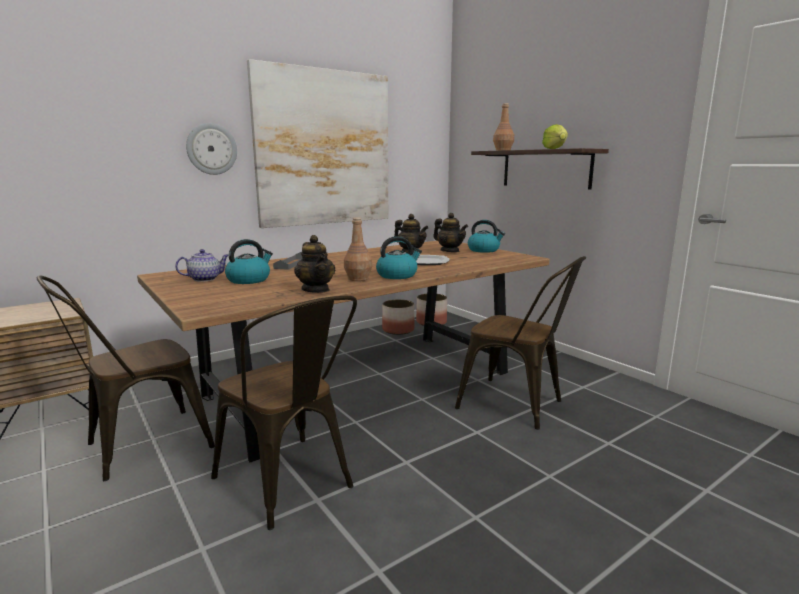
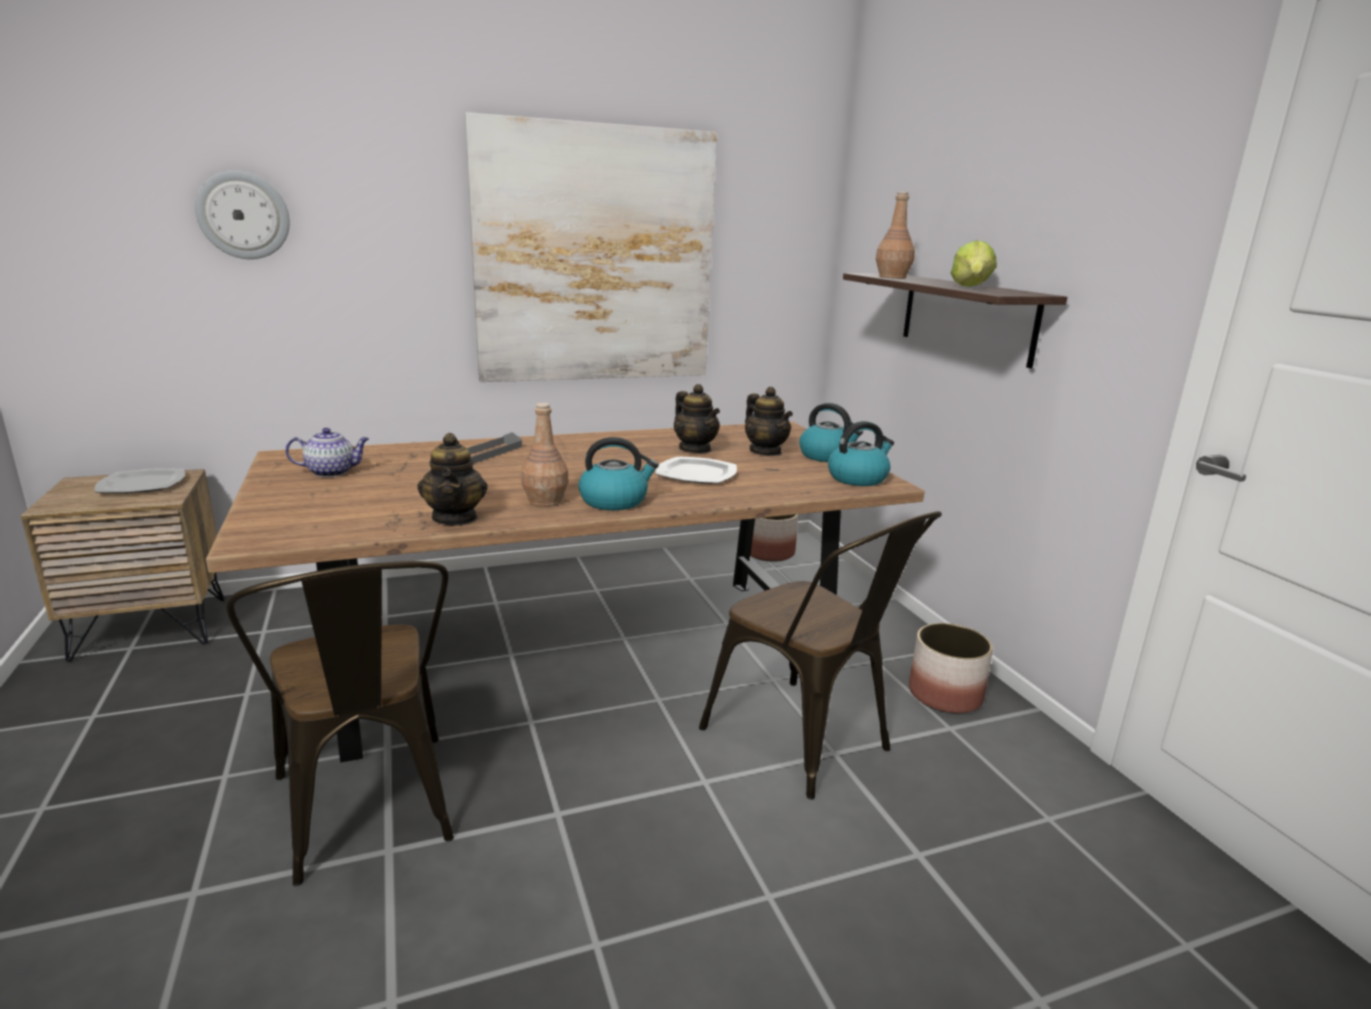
camera: 15 degrees right, 5 degrees up
(42, 308) = (142, 484): none -> plate
(139, 447) = (221, 704): brown chair -> none
(211, 149) = (404, 256): wall clock -> wall clock (243, 215)
(249, 280) = (388, 482): kettle -> kettle (858, 478)
(398, 330) = (705, 560): planter -> planter (945, 695)

